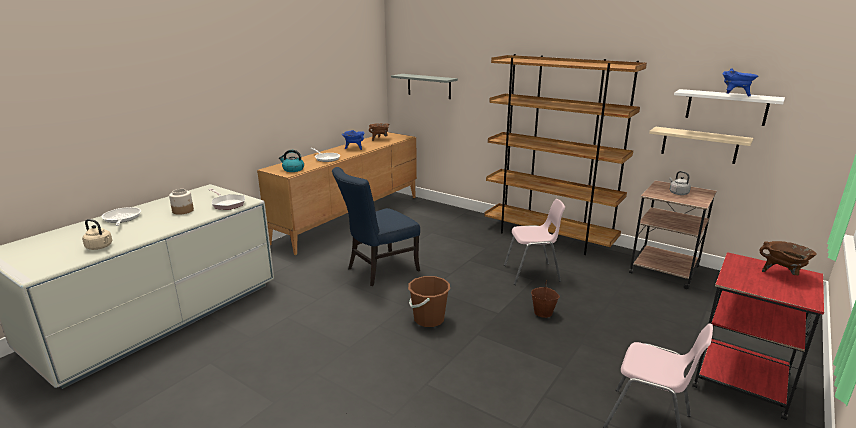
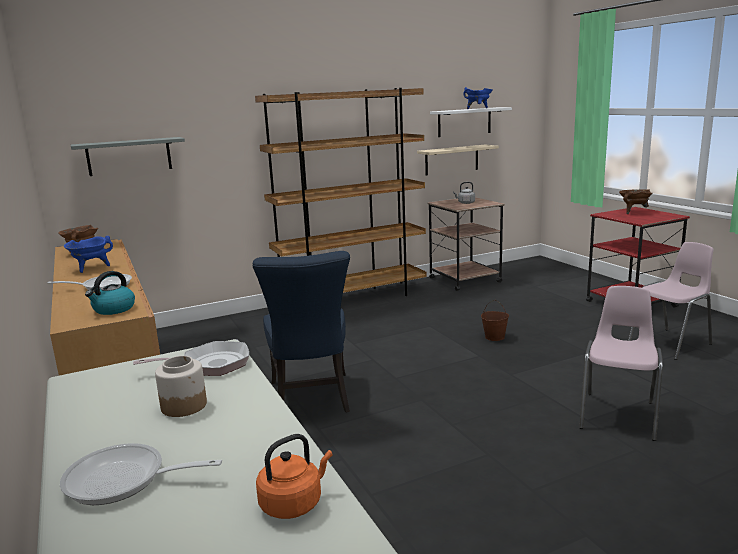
camera: 60 degrees left, 5 degrees down
(100, 247) = (294, 503): beige kettle -> orange kettle
(429, 319) = (462, 392): brown bucket -> none
(532, 274) = (418, 323): pink chair -> pink chair (619, 415)

